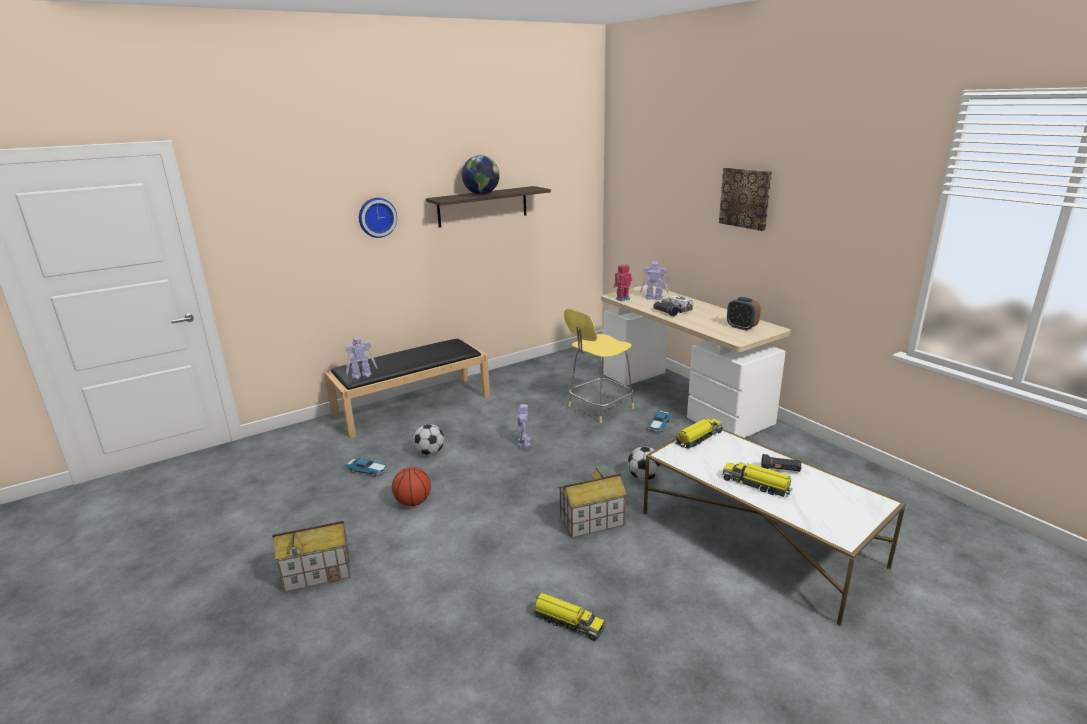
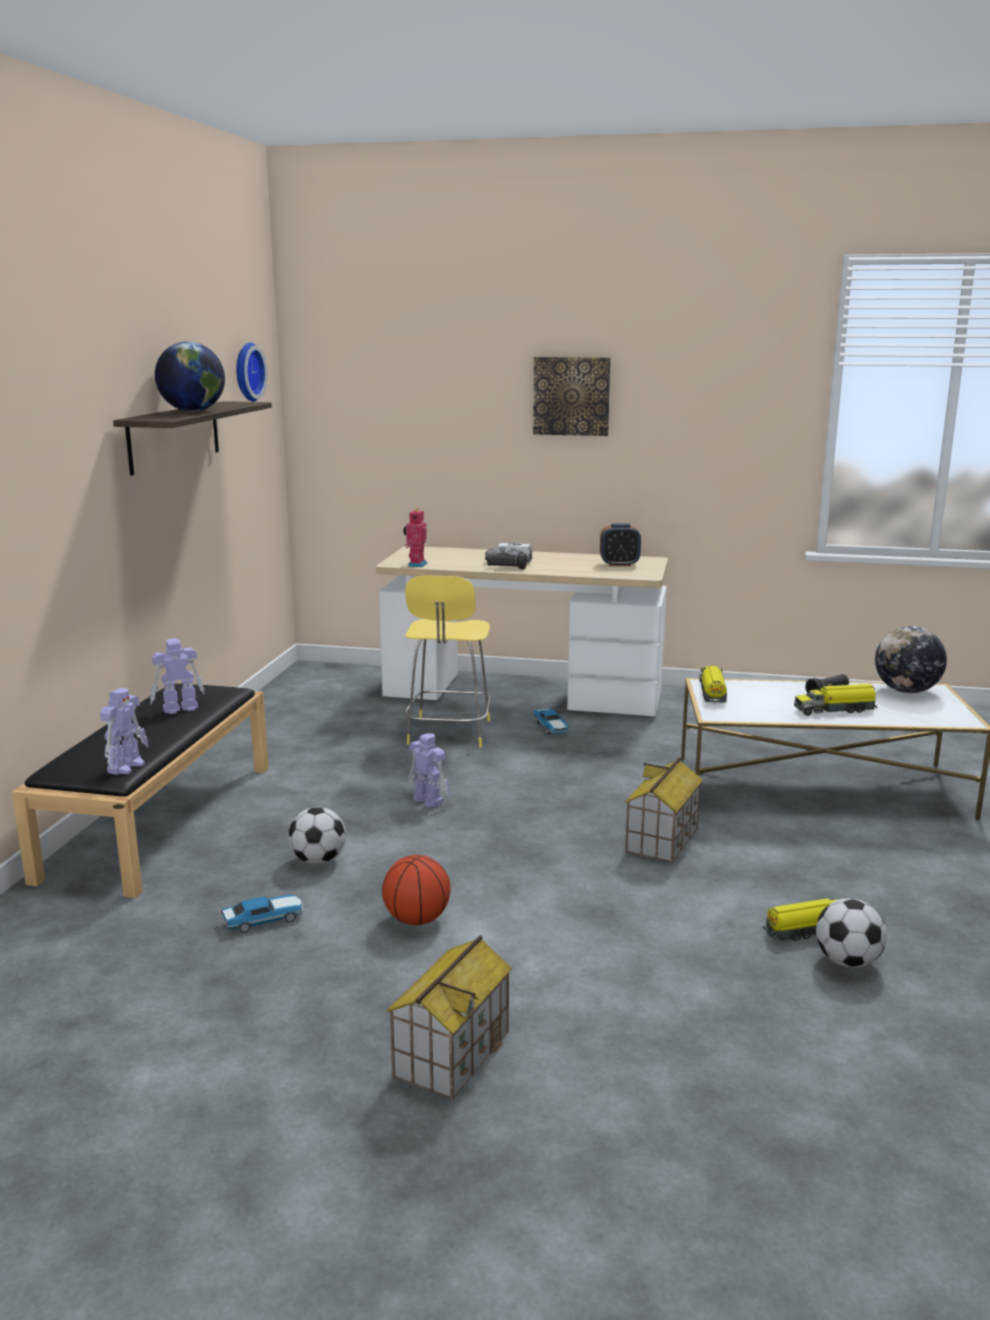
camera: 45 degrees left, 5 degrees down
(377, 217) = (57, 457): wall clock -> wall clock (246, 372)
(644, 477) = (631, 780): football -> football (847, 961)
(653, 298) = (451, 557): toy robot -> toy robot (179, 708)
(850, 494) = (906, 691): none -> globe

